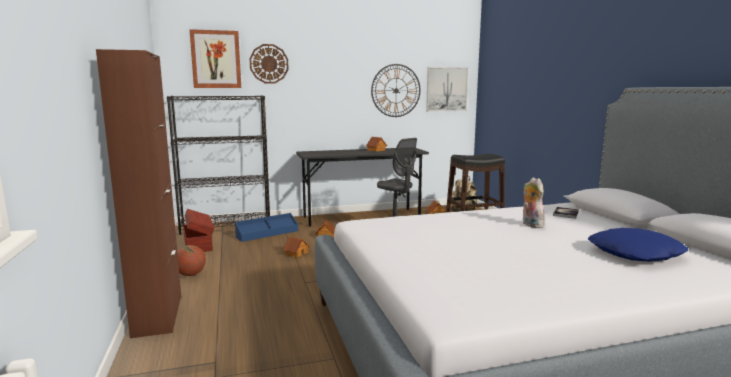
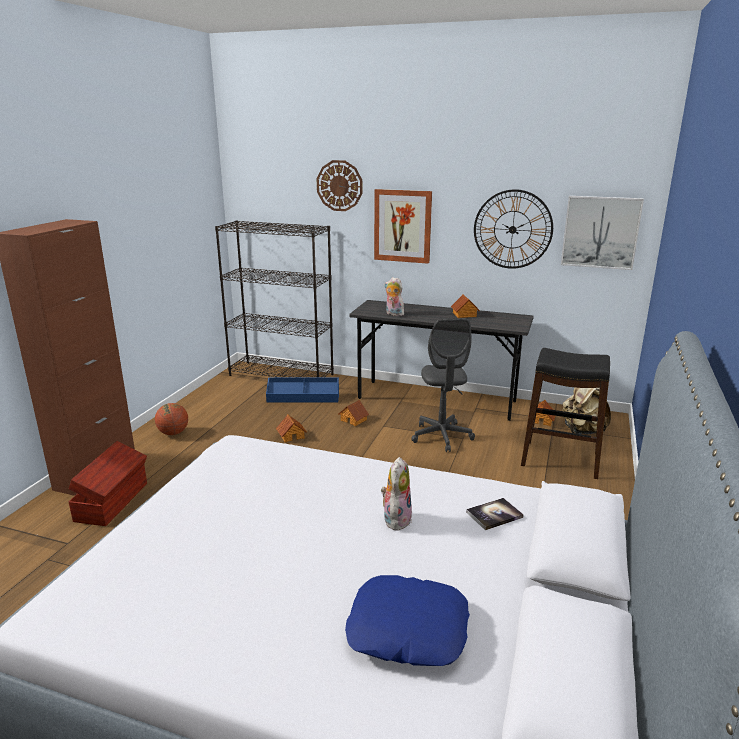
camera: 35 degrees right, 10 degrees up
(198, 244) = (228, 394): brown storage box -> brown storage box (113, 501)
(216, 59) = (281, 179): picture -> picture (402, 226)
(332, 154) = (393, 314): none -> plush toy

